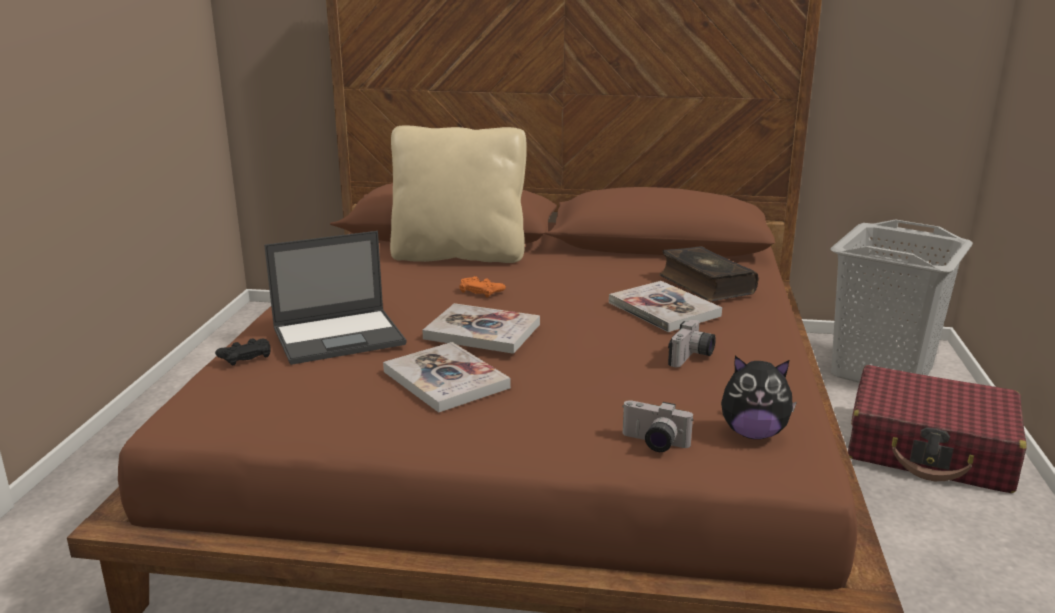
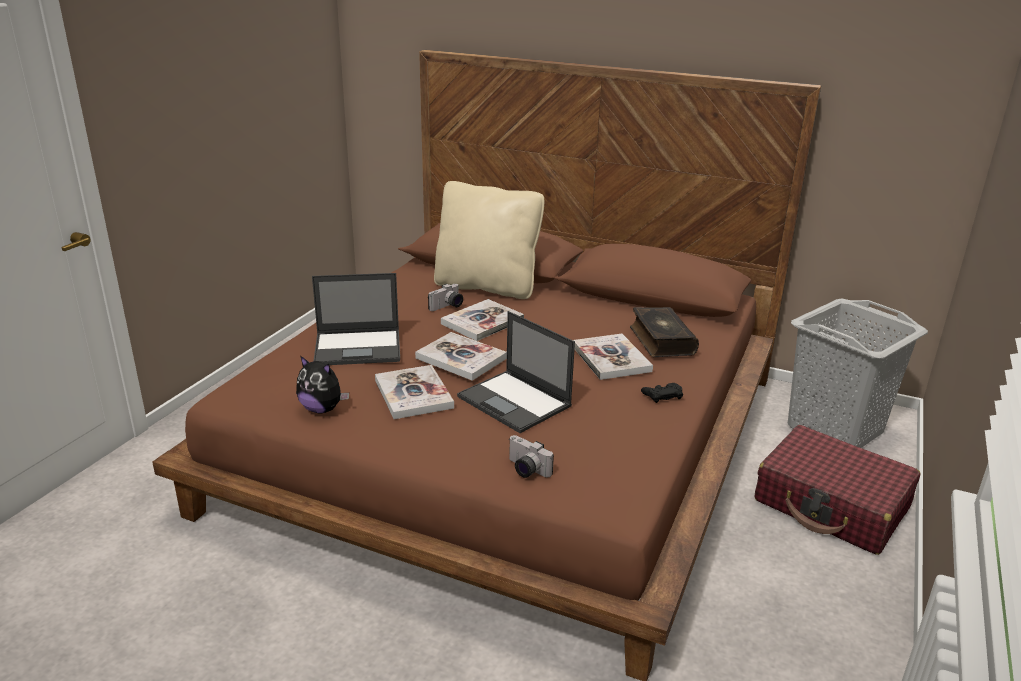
camera: 15 degrees right, 5 degrees up
(245, 356) = (290, 353): black game controller -> black game controller (662, 395)
(481, 291) = (482, 322): orange game controller -> book
(583, 370) = (515, 402): none -> laptop
(692, 357) = (603, 404): camera -> camera (447, 307)
(753, 433) = (605, 474): plush toy -> plush toy (322, 409)

